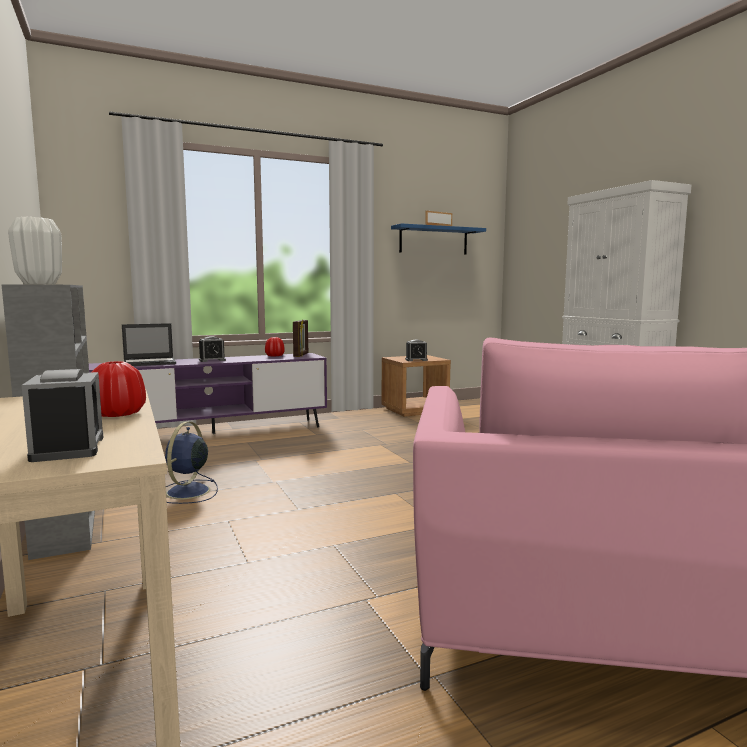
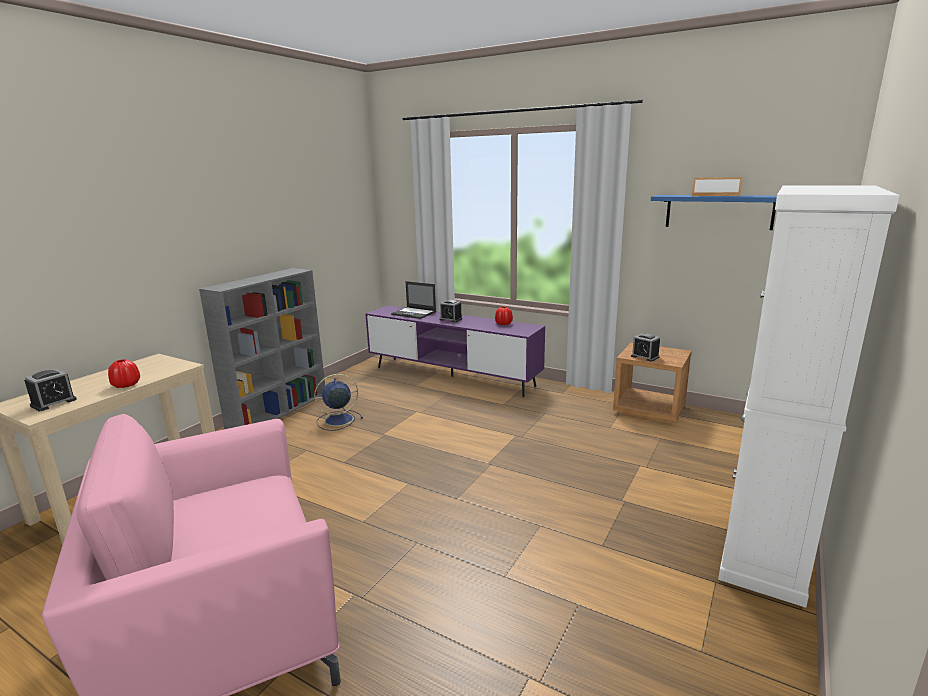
camera: 55 degrees right, 10 degrees up
(40, 284) = (232, 284): white vase -> none
(301, 355) = (523, 328): picture frame -> none

